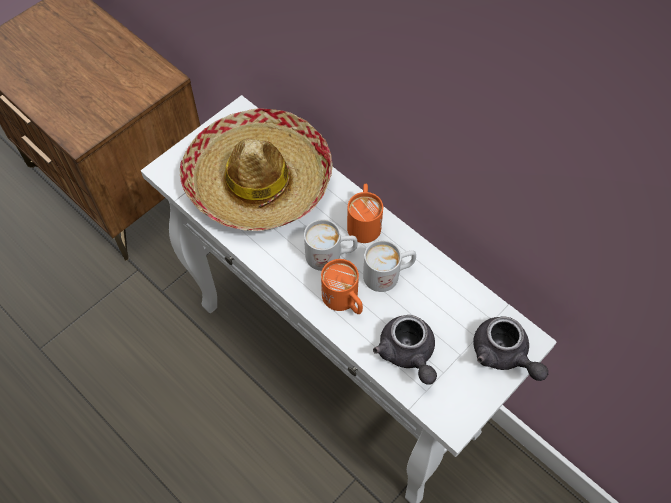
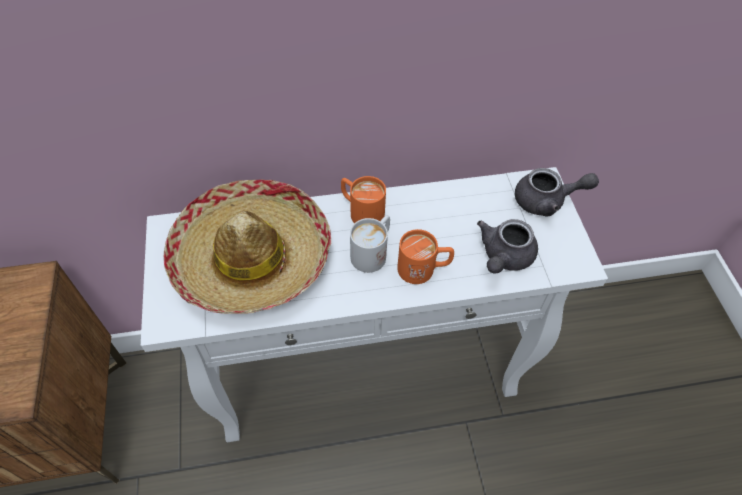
camera: 55 degrees left, 5 degrees down
(388, 274) = (423, 225): white mug -> none
(408, 354) = (503, 257): grey teapot -> grey teapot turned 105 degrees clockwise

